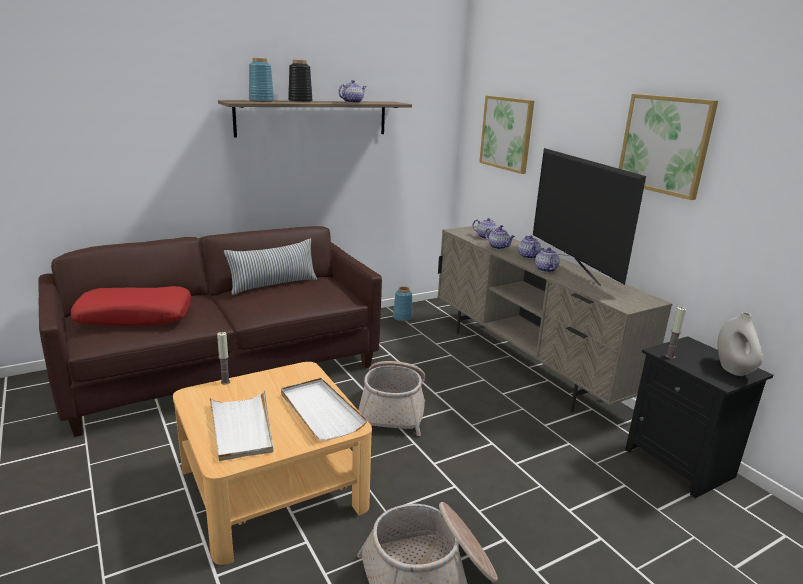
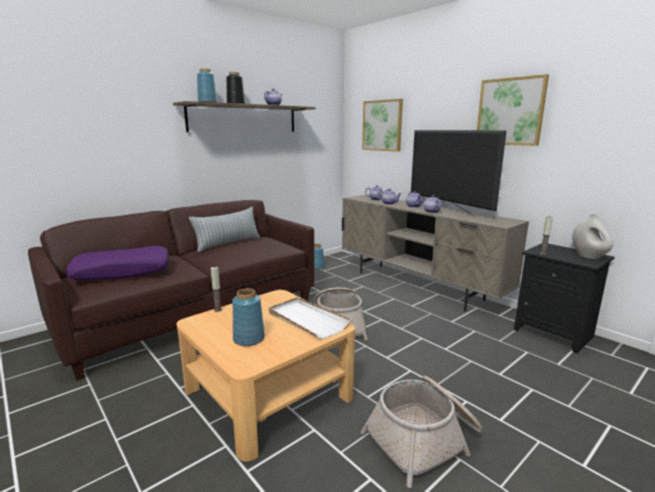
camera: 10 degrees left, 5 degrees down
(135, 316) = (123, 272): red pillow -> purple pillow
(242, 428) = (248, 339): white tray -> blue vase

